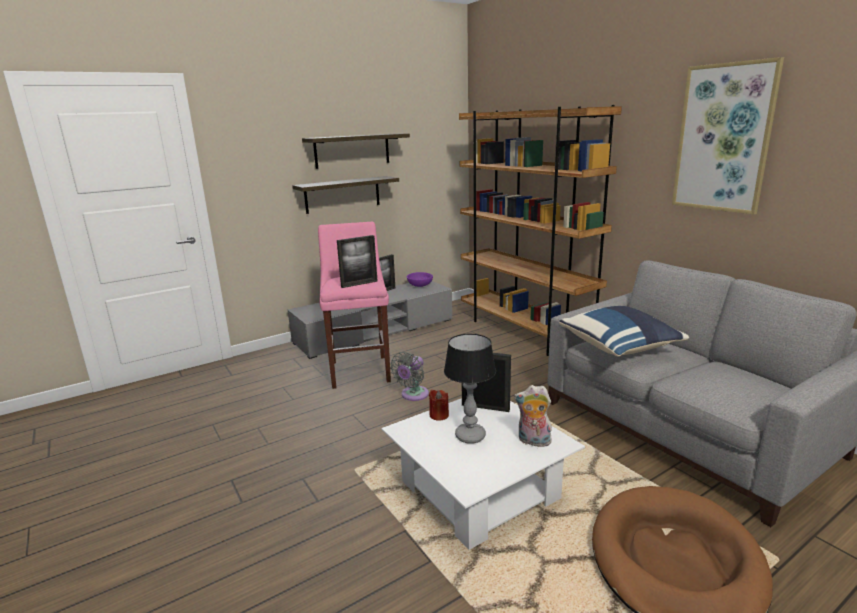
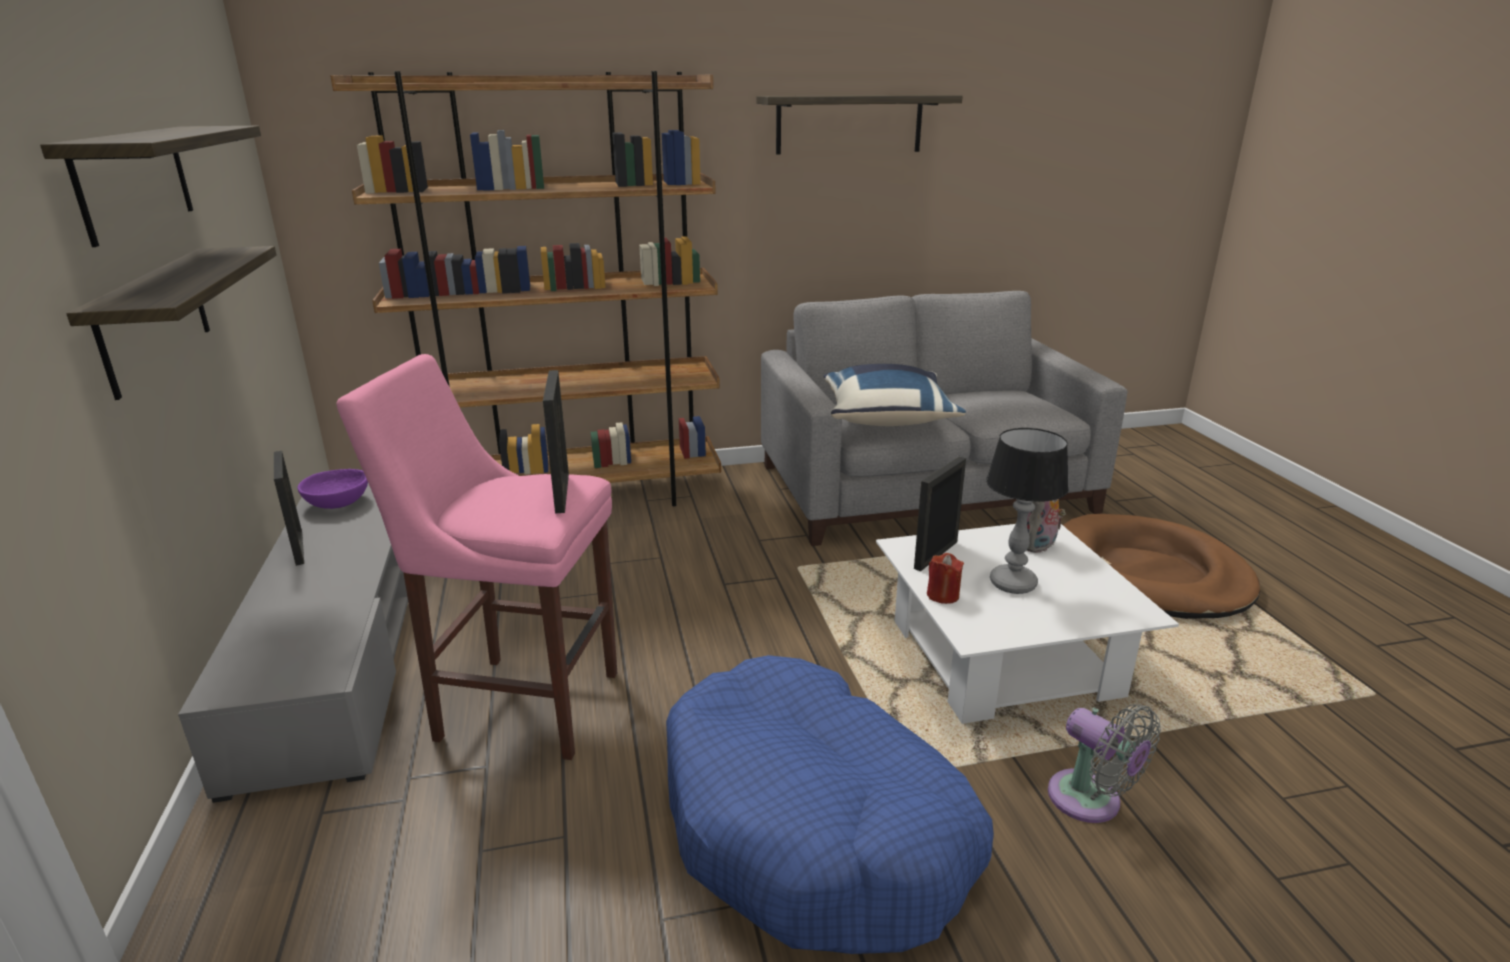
camera: 70 degrees left, 5 degrees up
(311, 450) = (814, 827): none -> blue dog bed
(413, 395) = (694, 657): grey fan -> grey fan (1091, 801)
(723, 138) = (849, 124): picture -> shelf

